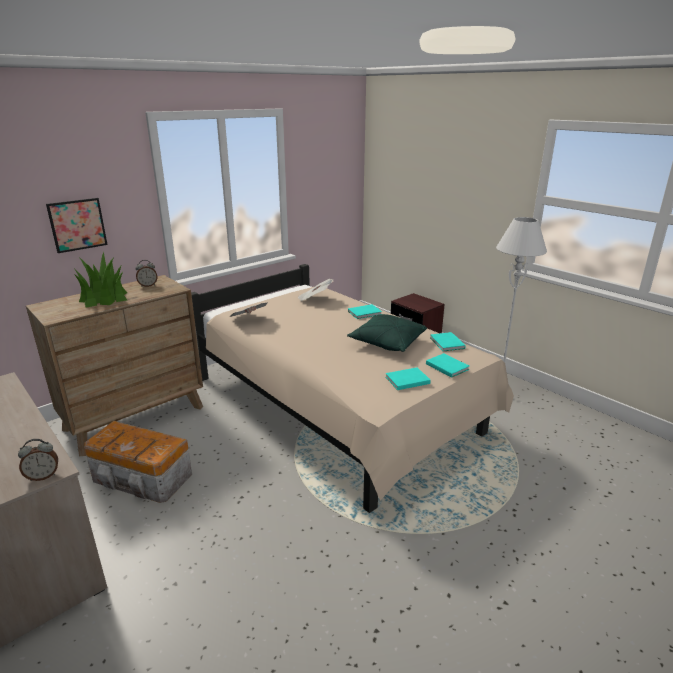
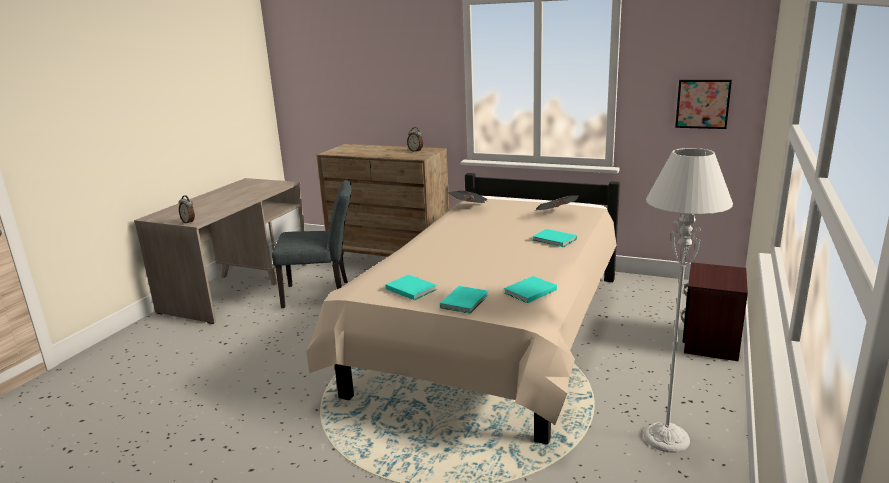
camera: 65 degrees right, 5 degrees down
(77, 225) = (398, 91): picture -> picture (702, 104)
(104, 297) = (378, 150): potted plant -> none
(142, 478) = (322, 293): storage box -> grey chair
(387, 342) = (490, 264): green pillow -> none

